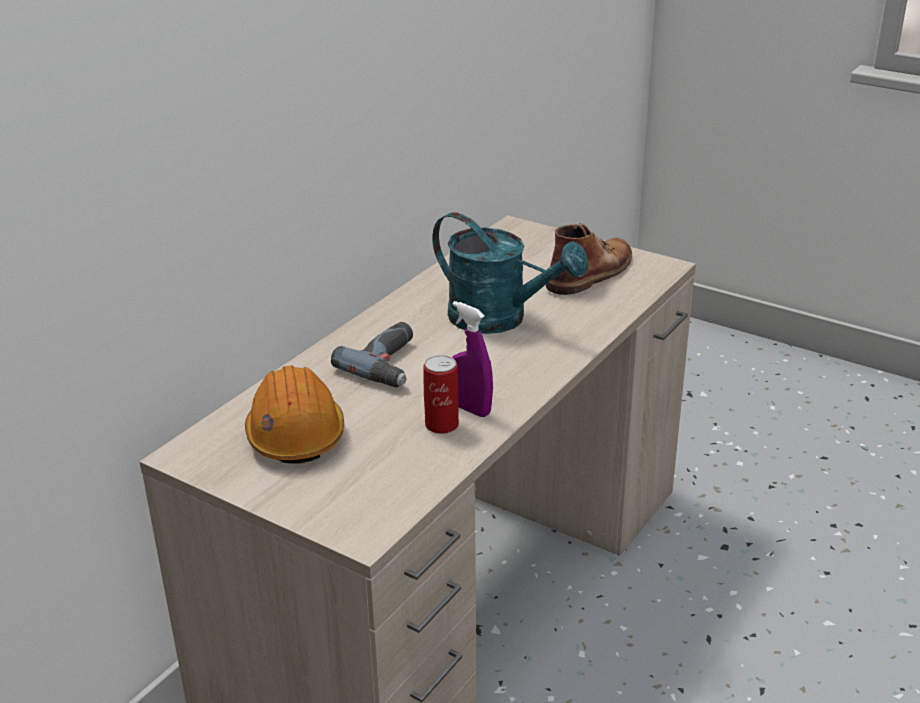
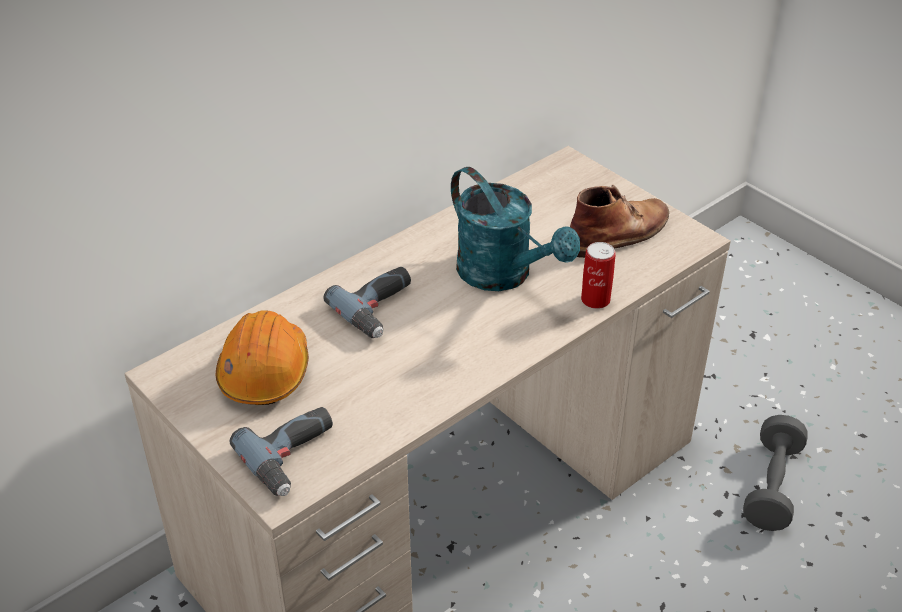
camera: 15 degrees right, 10 degrees up
(364, 499) = (295, 457): none -> power drill
(441, 425) = (397, 389): can -> can (595, 300)
(470, 409) = (431, 376): purple spray bottle -> none
(763, 515) = (772, 486): none -> grey dumbbell

